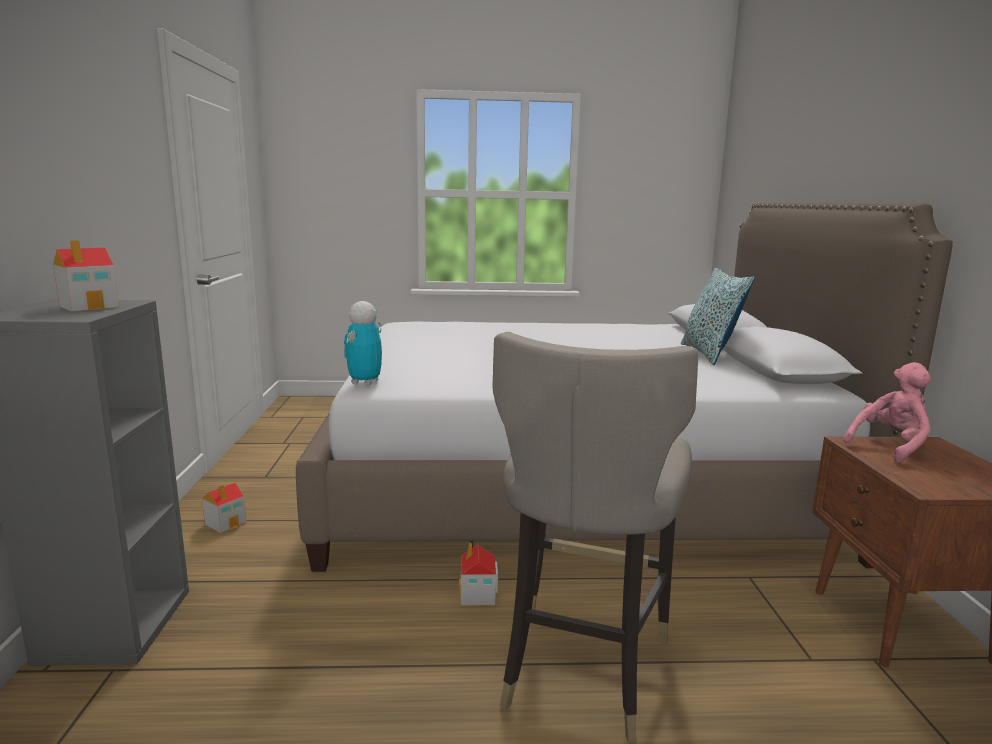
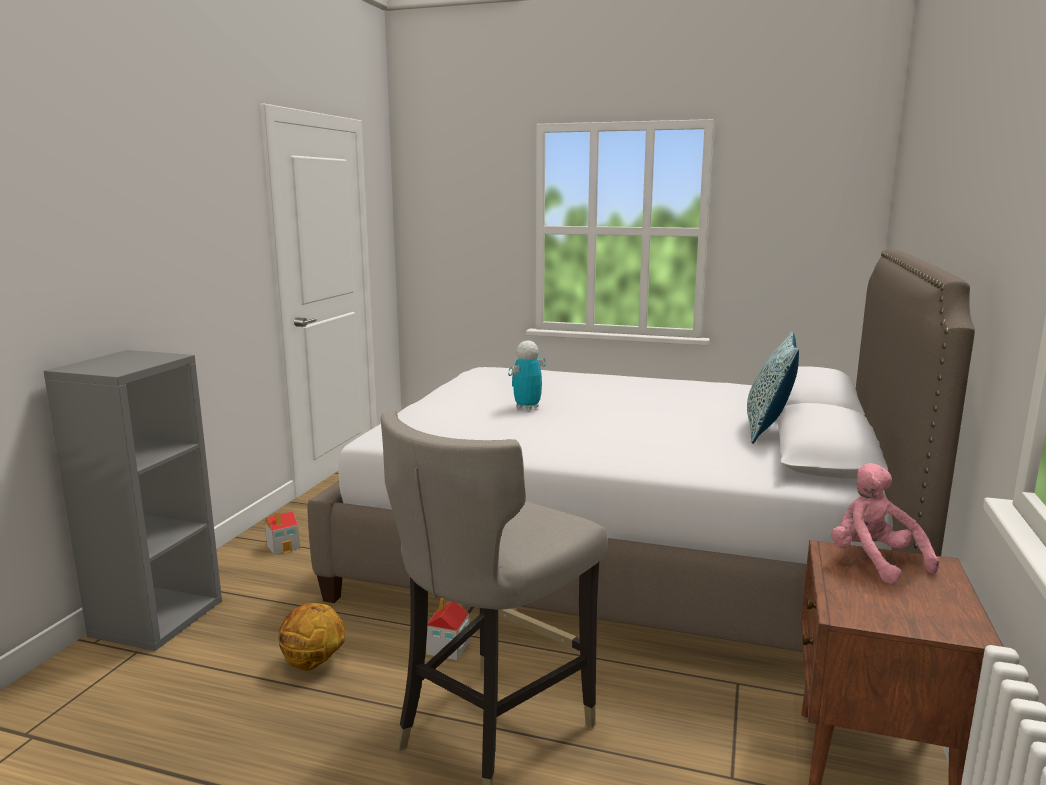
camera: 20 degrees right, 0 degrees up
(90, 306) = (139, 360): toy house -> none
(345, 639) = (313, 663): none -> basketball
(364, 382) = (376, 434): toy robot -> toy robot (527, 407)
(890, 446) = (873, 561): pink plush toy -> pink plush toy turned 105 degrees counterclockwise

